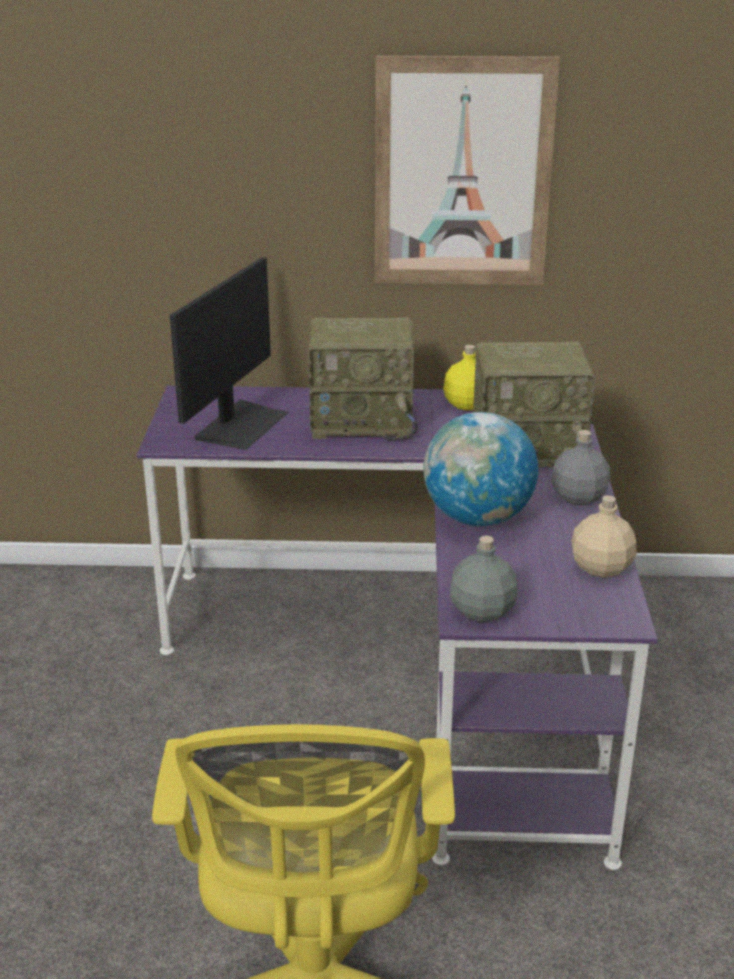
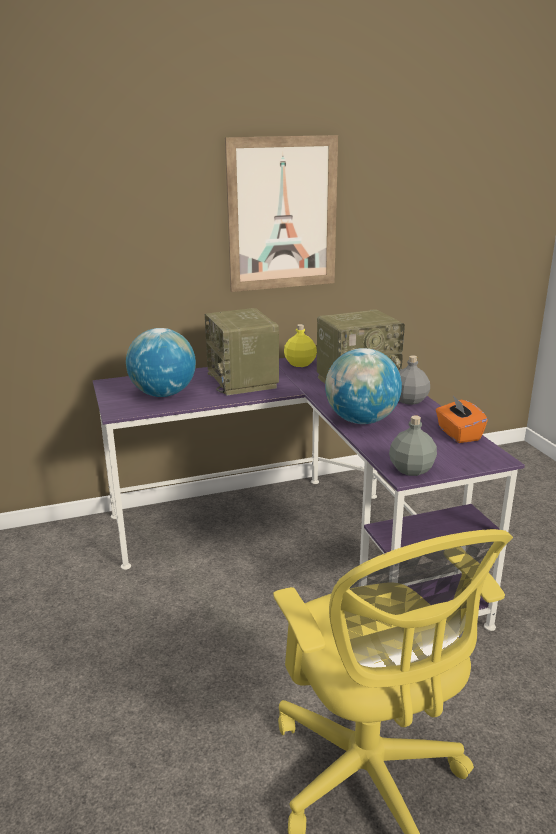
camera: 20 degrees left, 5 degrees down
(240, 424) = (163, 394): monitor -> globe
(363, 420) = (243, 381): radio -> radio turned 90 degrees clockwise
(601, 568) = (458, 434): beige bottle -> orange tissue box

